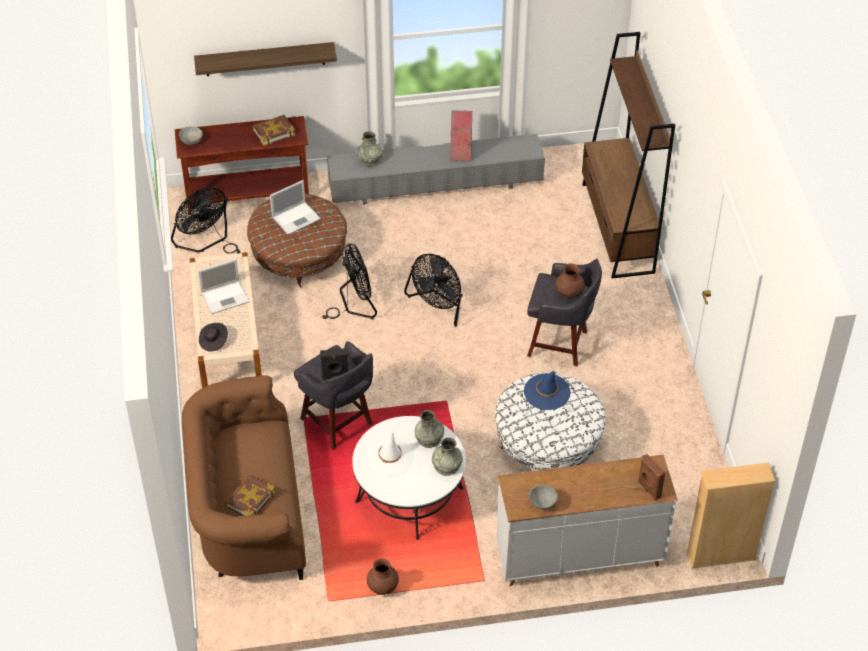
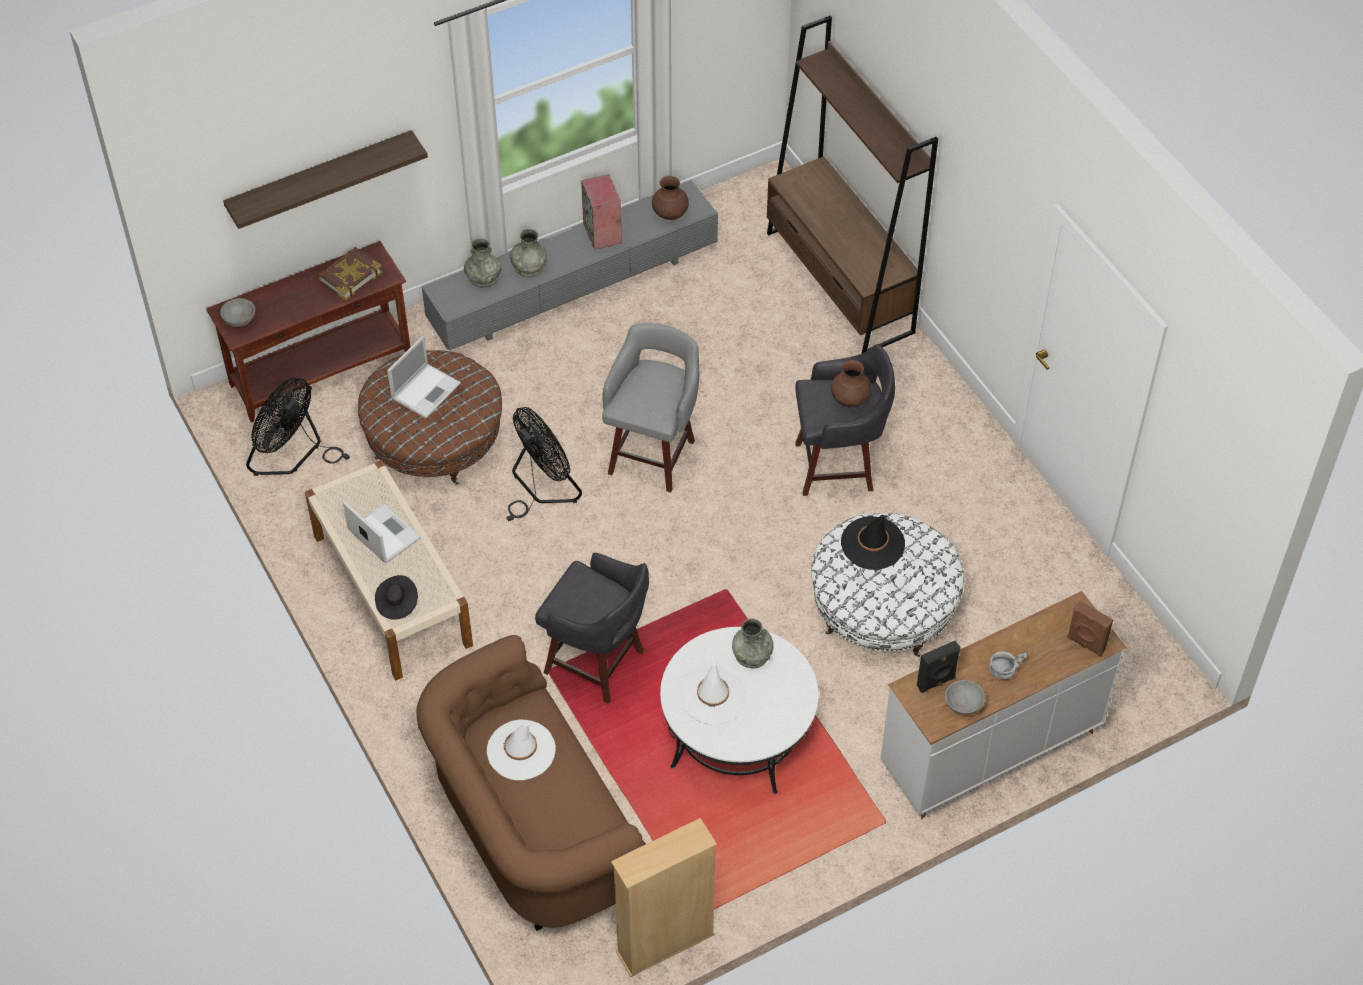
camera: 20 degrees left, 5 degrees up
(226, 297) = (383, 533): laptop -> laptop turned 90 degrees counterclockwise
(247, 453) = (521, 750): none -> white hat
(250, 499) = (555, 814): book -> none
(335, 377) = (597, 607): black speaker -> black speaker (936, 682)
(383, 587) = (761, 874): brown vase -> brown vase (670, 214)
(438, 303) = (653, 454): black fan -> grey stool
(446, 465) = (792, 685): grey vase -> grey vase (529, 266)
(547, 392) = (872, 543): blue hat -> black hat
(581, 490) = (1002, 671): none -> grey bowl
(720, 555) = (1162, 693): beige bookcase -> beige bookcase (665, 943)

